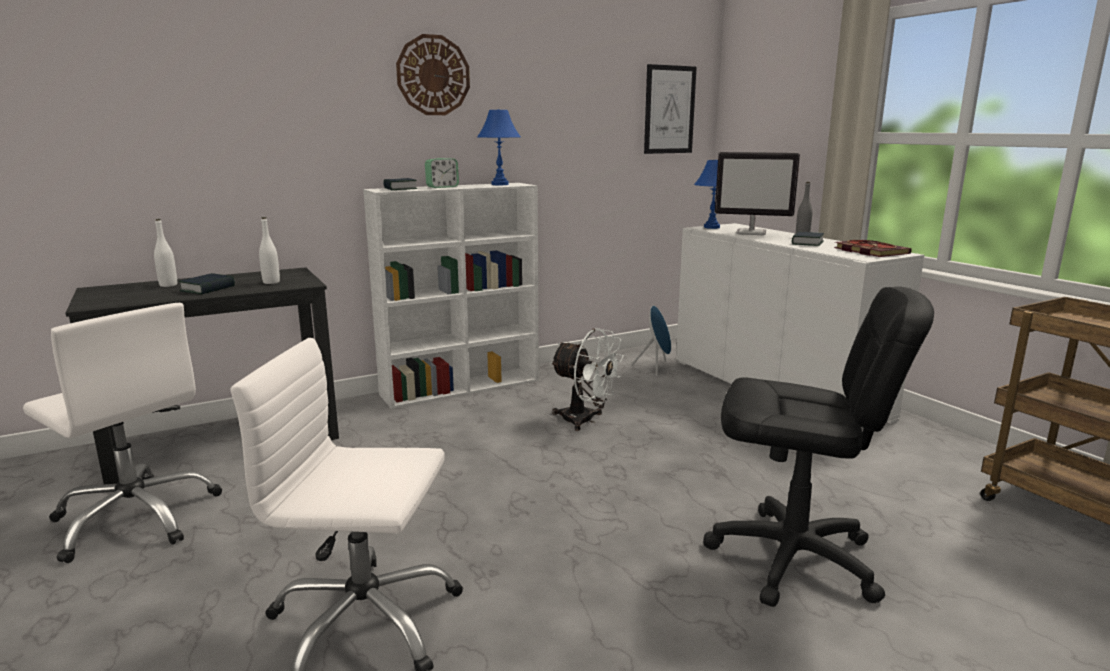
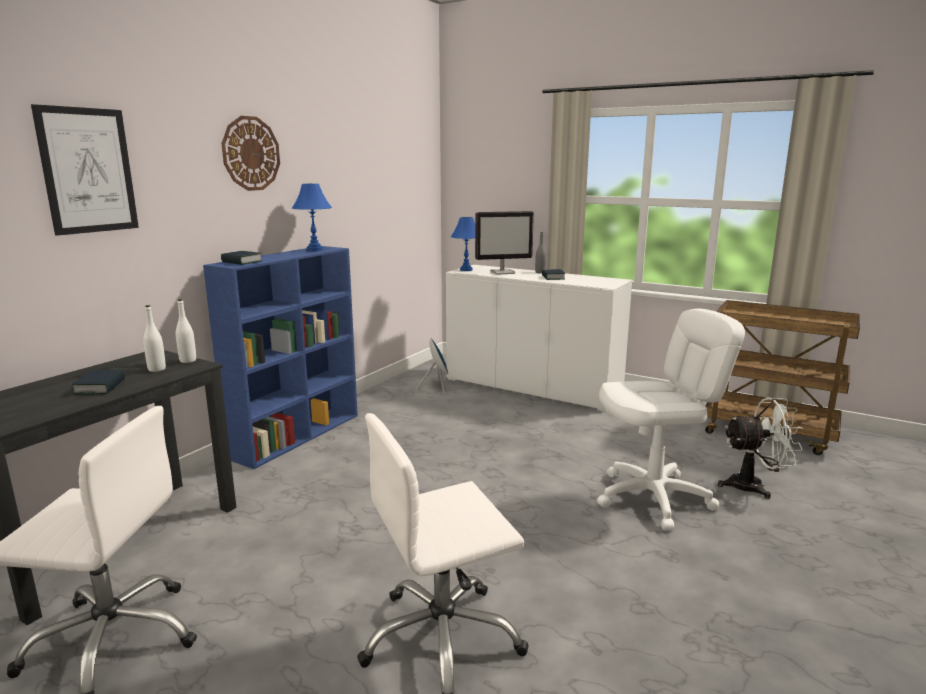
camera: 30 degrees left, 0 degrees up
(168, 285) = (40, 390): white bottle -> white bottle (188, 360)
(442, 187) = (274, 256): alarm clock -> none
(462, 387) = (298, 435): white bookcase -> blue bookcase
(585, 421) = (430, 440): white fan -> white fan (754, 486)
(669, 110) = (413, 176): picture -> picture (88, 171)
(794, 559) = (653, 498): black office chair -> white office chair
(868, 251) = (599, 280): book -> none

